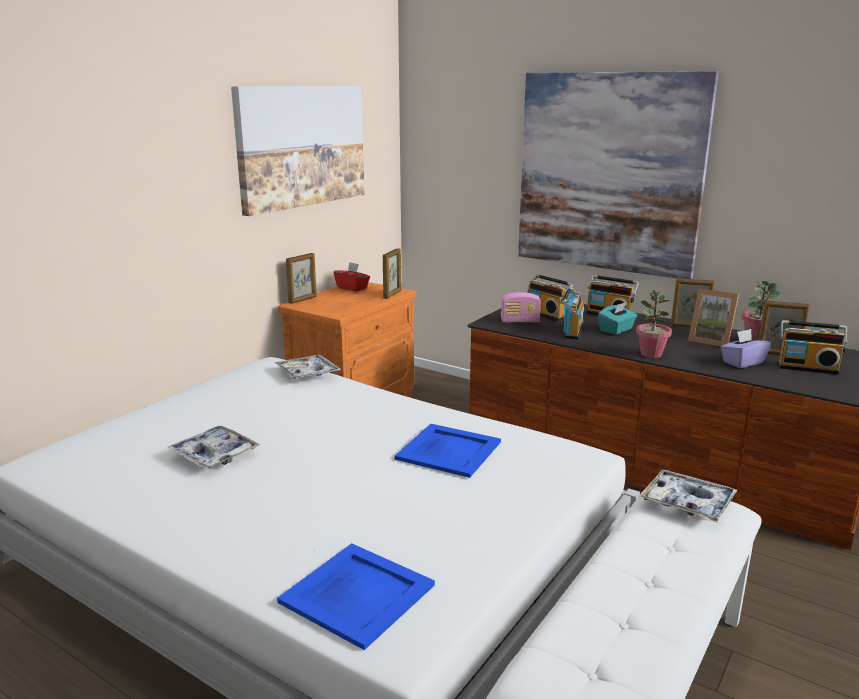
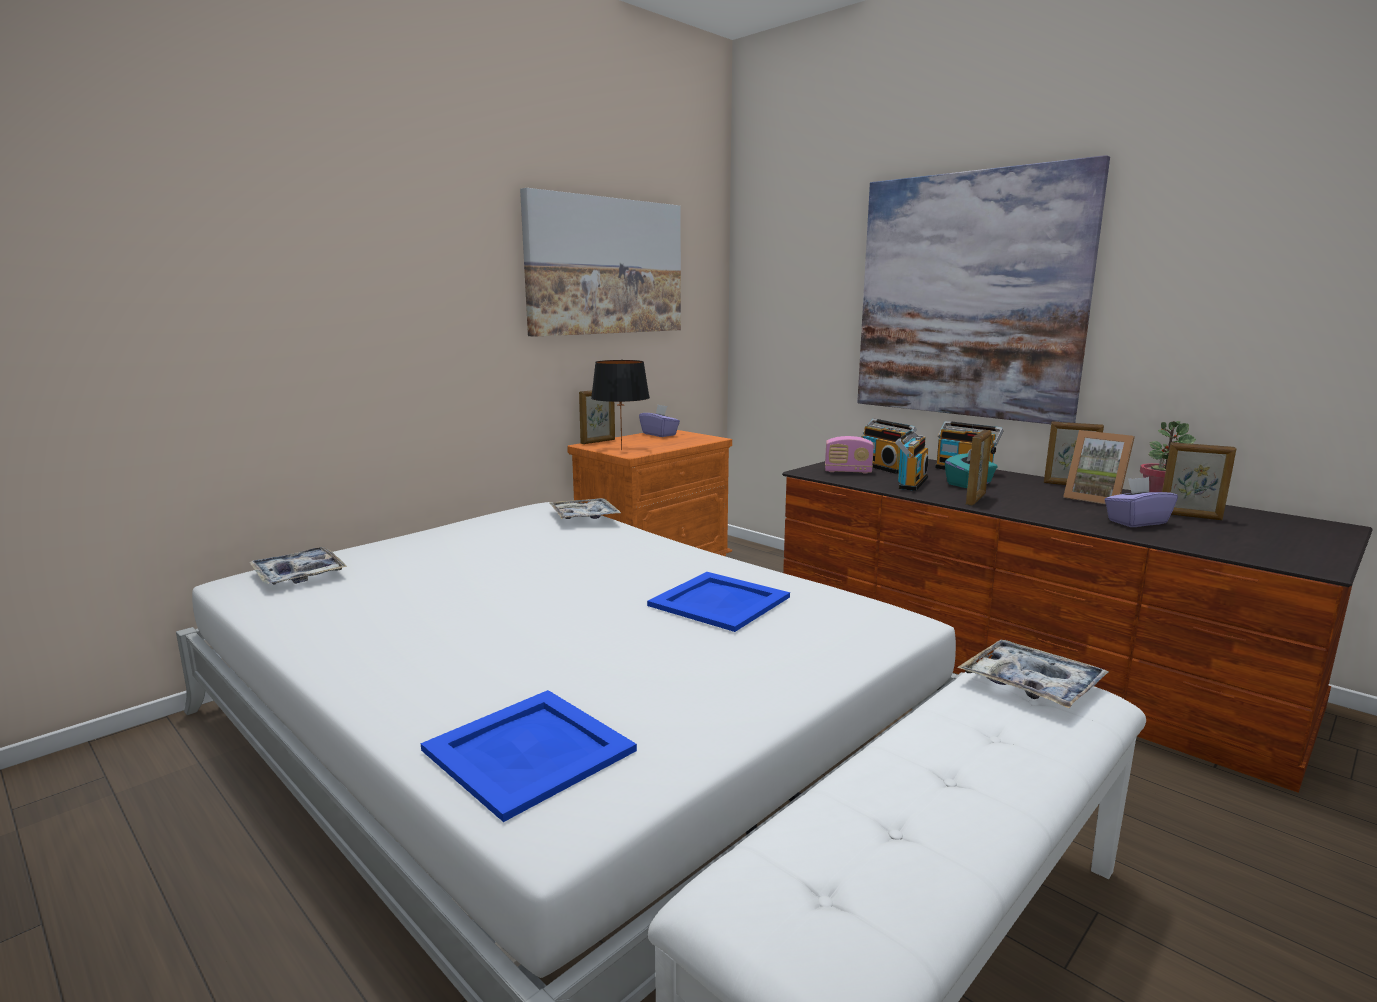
camera: 10 degrees right, 5 degrees down
(214, 454) = (437, 586): tray -> tray (299, 575)
(328, 309) = (622, 450): none -> black table lamp
(352, 288) = (659, 434): red tissue box -> purple tissue box
(392, 294) = (702, 441): picture frame -> picture frame (976, 499)
(651, 354) = (1008, 508): potted plant -> none
(807, 367) = (1231, 531): radio -> none

